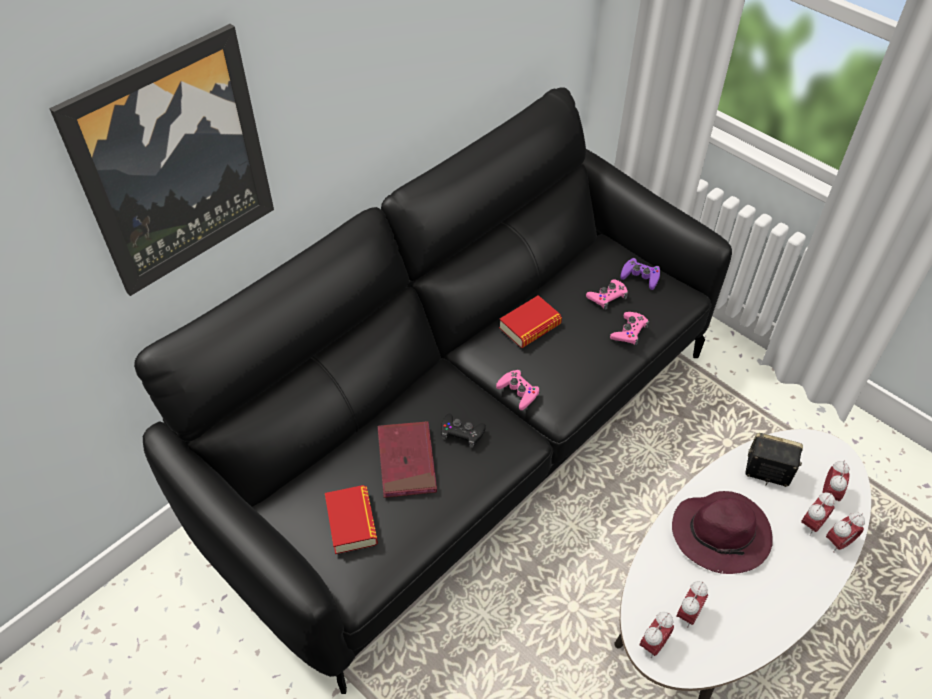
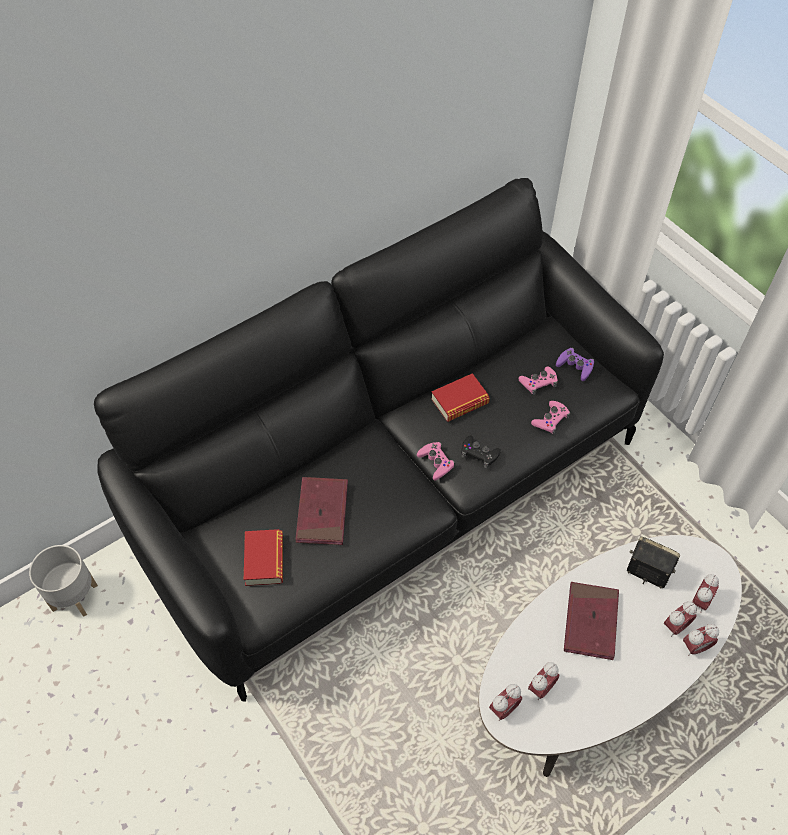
camera: 10 degrees right, 5 degrees up
(127, 608) = (75, 596): none -> grey planter
(173, 163) = (139, 242): picture -> none
(462, 432) = (376, 493): black game controller -> black game controller (479, 454)
(722, 534) = (590, 622): purple hat -> red book

